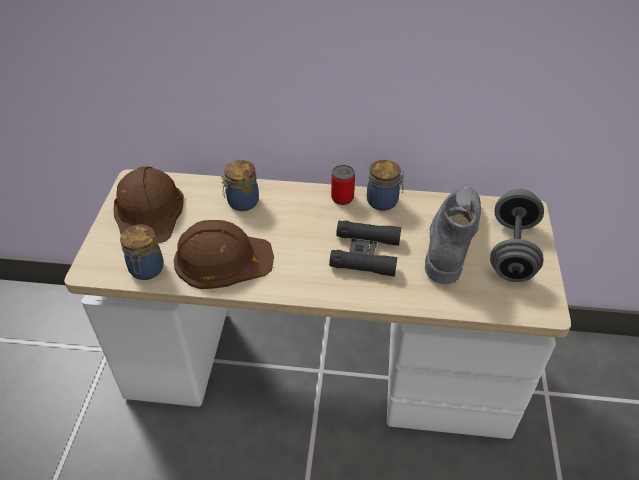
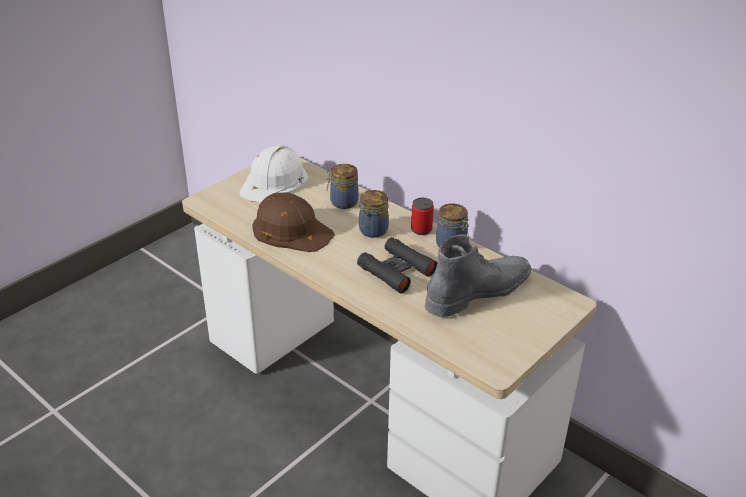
camera: 35 degrees right, 10 degrees down
(146, 270) = (236, 215): jar -> jar (372, 231)
(149, 211) = (274, 182): brown hard hat -> white hard hat
(512, 250) = (519, 321): grey dumbbell -> none

